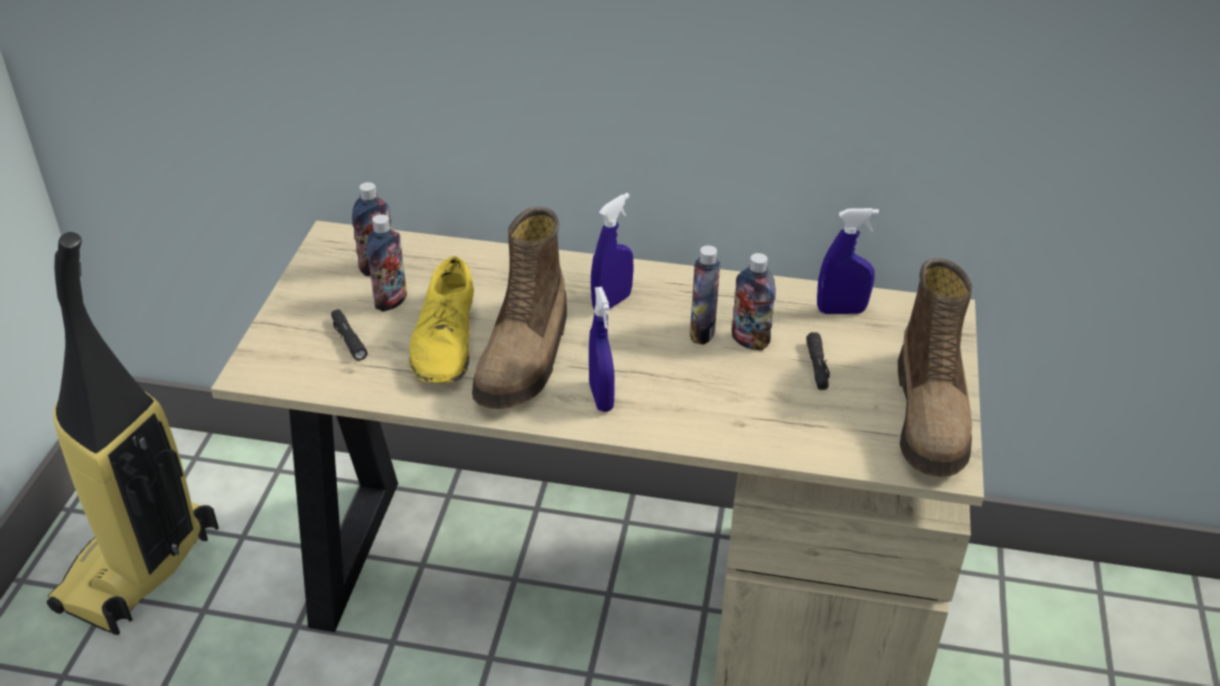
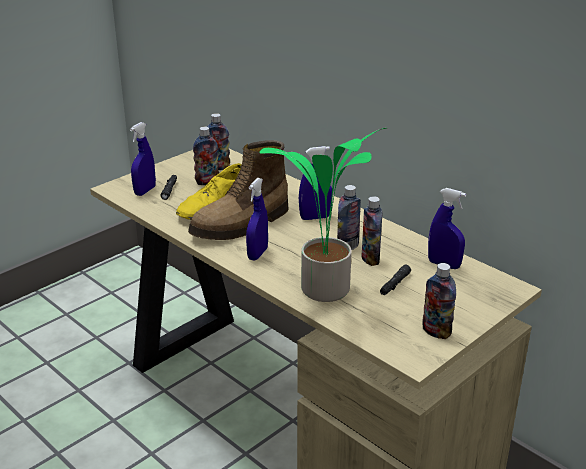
camera: 35 degrees right, 10 degrees down
(140, 571) = (86, 309): vacuum cleaner -> none
(311, 357) = (145, 191): none -> blue spray bottle
(748, 419) = (323, 292): none -> potted plant
(931, 416) = (436, 332): boot -> bottle

